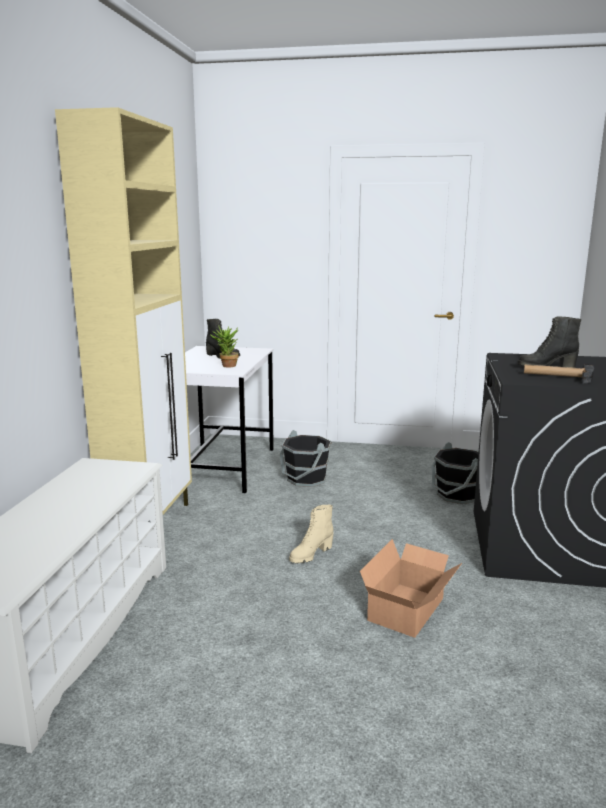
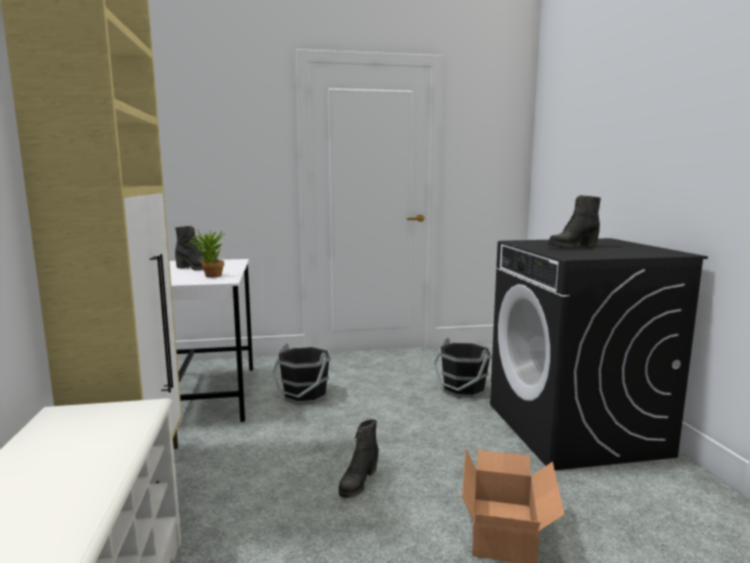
camera: 20 degrees left, 5 degrees down
(310, 554) = (358, 483): beige boot -> black boot
(558, 376) = (597, 252): hammer -> none

